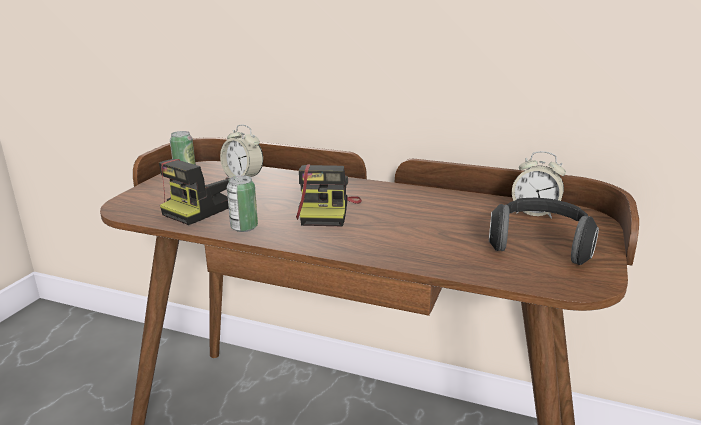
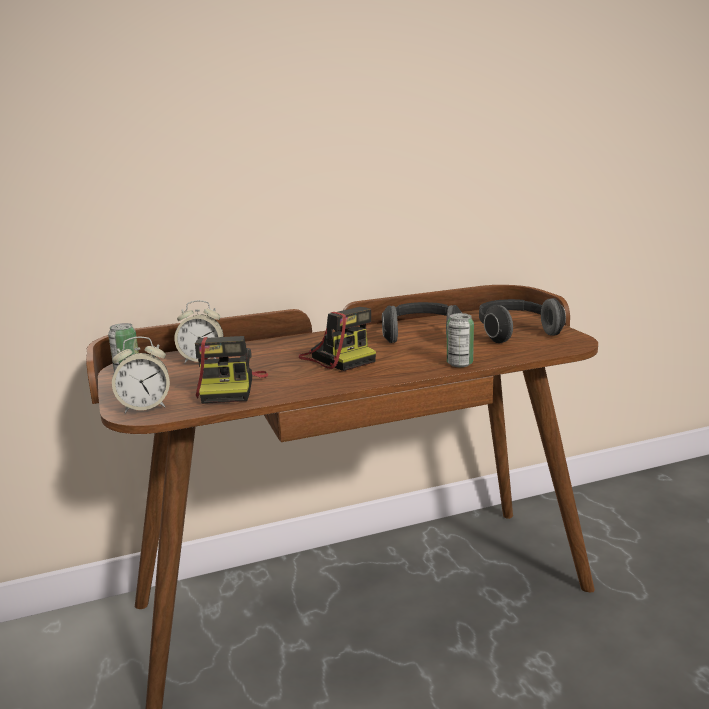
camera: 40 degrees left, 5 degrees down
(244, 227) = (298, 387): can -> can (459, 364)
(441, 214) = (422, 336): none -> headphones
(535, 213) = (475, 319): alarm clock -> alarm clock (145, 407)

